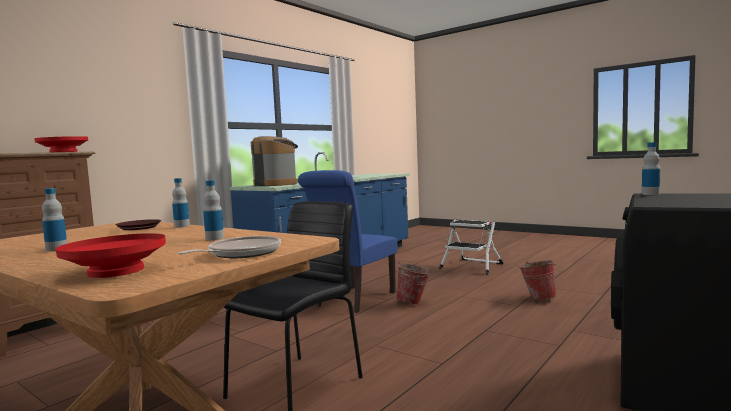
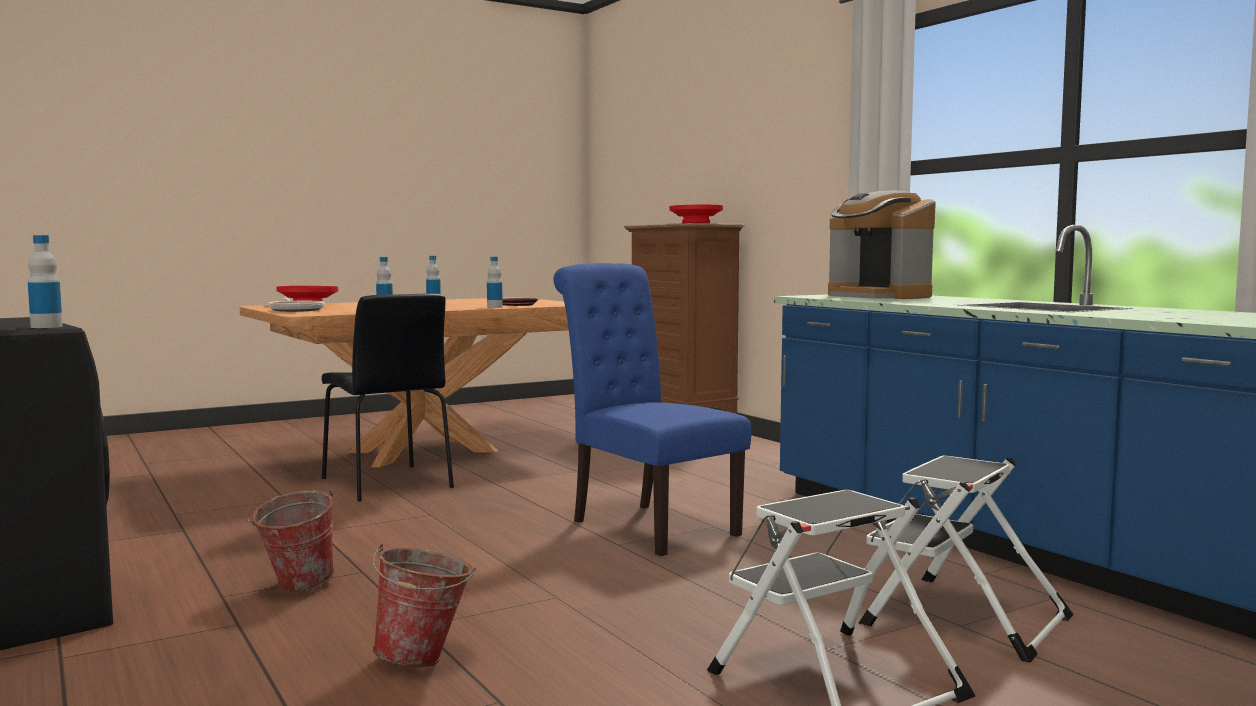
camera: 110 degrees right, 0 degrees up
(276, 184) = (878, 296): coffee machine -> coffee machine turned 75 degrees clockwise
(411, 262) = (963, 616): none -> step ladder
(414, 303) = (568, 557): bucket -> bucket (295, 587)

